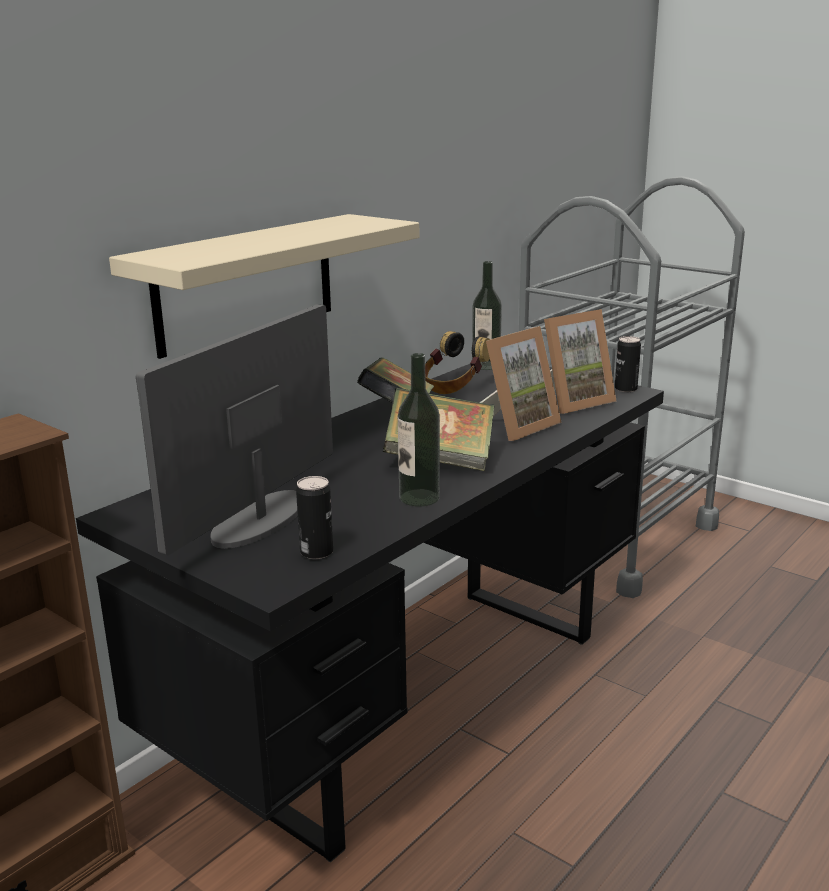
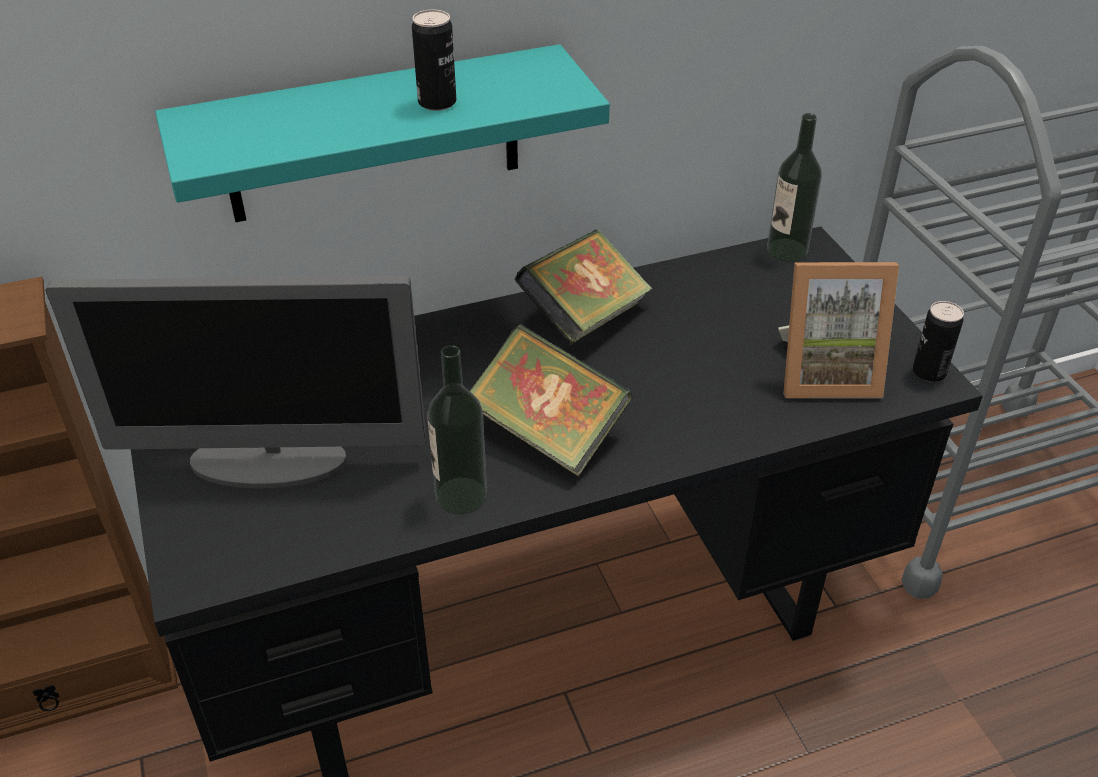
camera: 30 degrees right, 20 degrees up
(246, 283) = (373, 136): beige shelf -> turquoise shelf
(259, 520) = (270, 462): monitor -> monitor turned 150 degrees counterclockwise
(316, 552) = (276, 544): can -> can (437, 102)
(454, 387) = (702, 284): headphones -> none
(515, 426) = (701, 398): picture frame -> none

